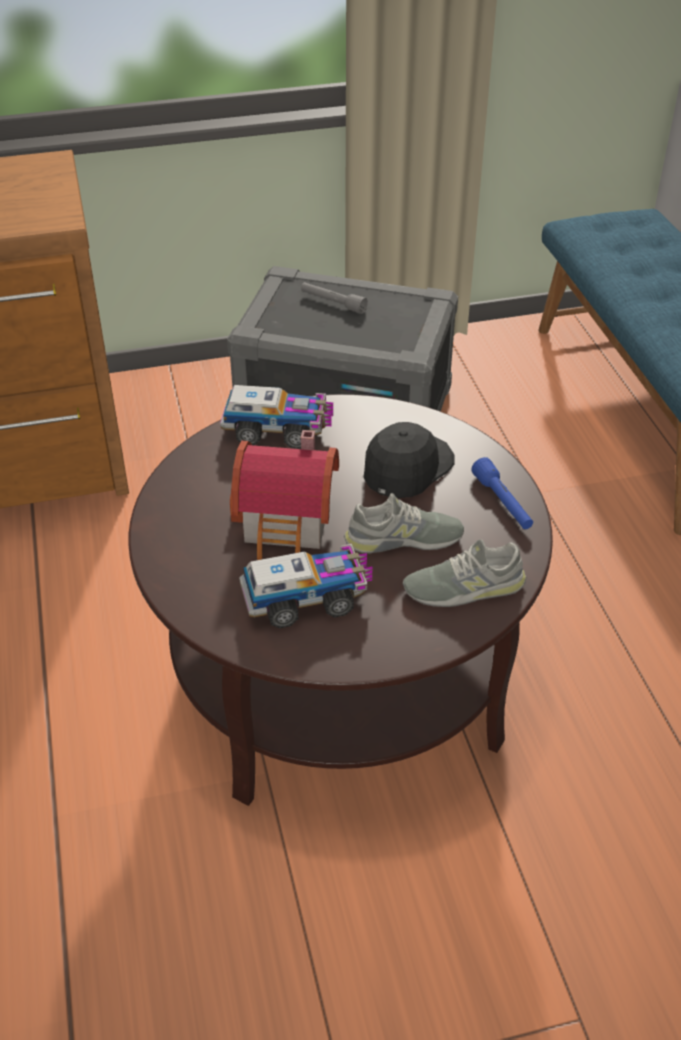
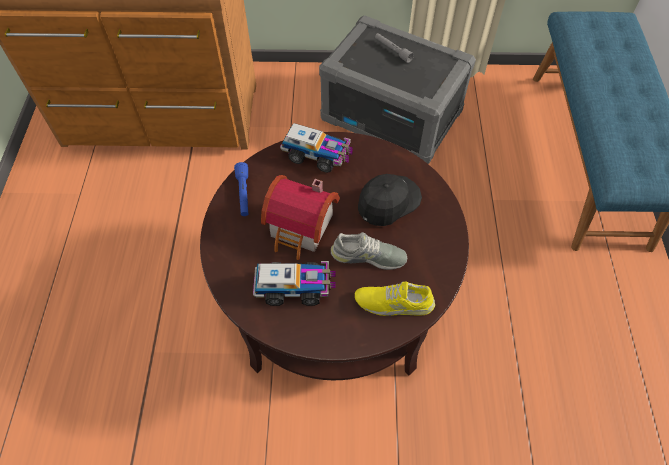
camera: 15 degrees right, 15 degrees up
(464, 587) = (394, 302): grey shoe -> yellow shoe
(502, 503) = (440, 242): blue flashlight -> blue flashlight (243, 193)

